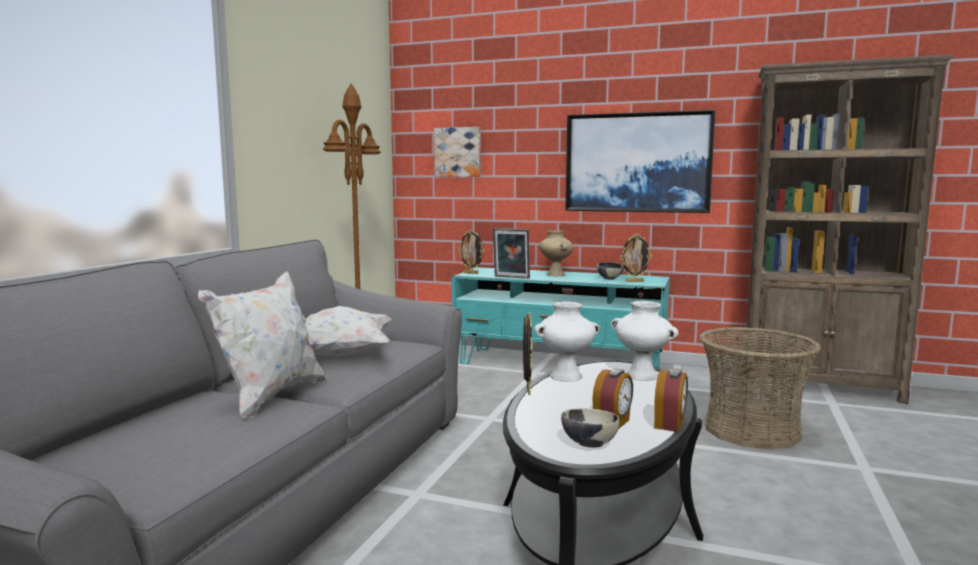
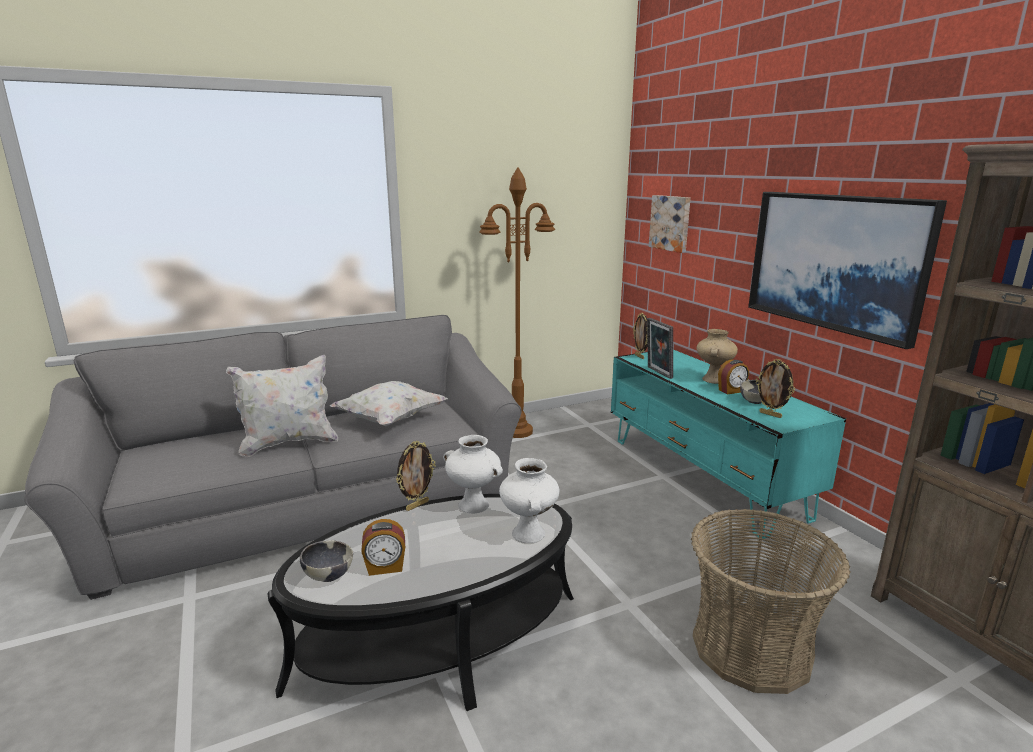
camera: 45 degrees right, 10 degrees up
(670, 424) = (414, 592): alarm clock -> alarm clock (731, 391)

